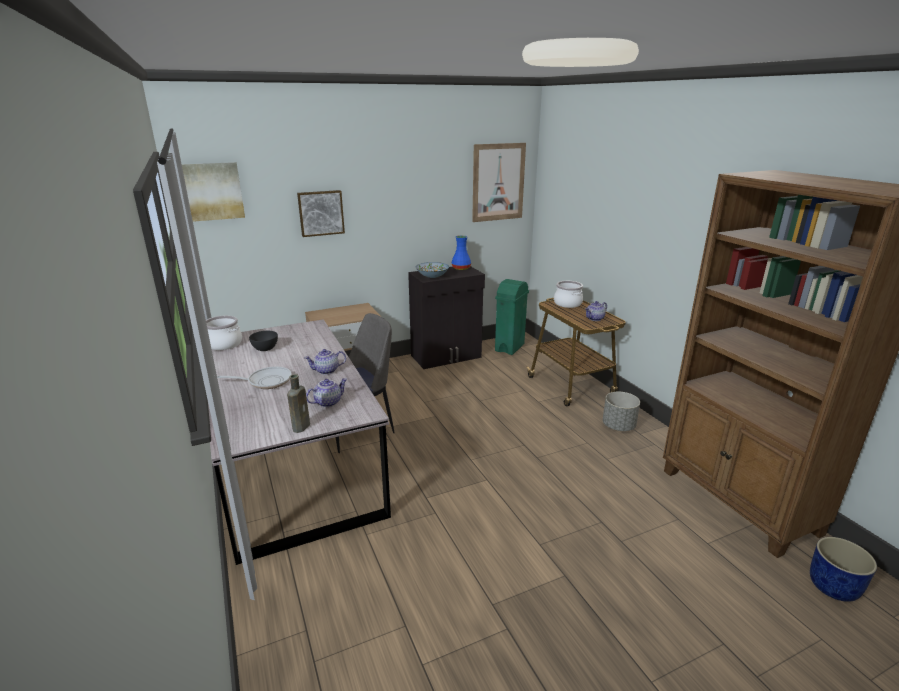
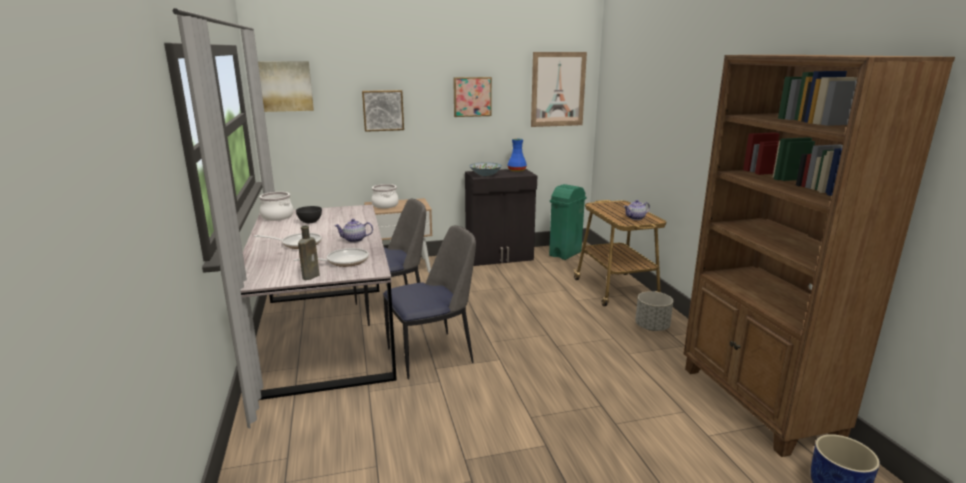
camera: 10 degrees right, 5 degrees down
(328, 402) = (343, 261): teapot -> frying pan
(413, 193) = (472, 96): none -> picture
(417, 481) = (432, 355): none -> chair
(567, 304) = (614, 205): cooking pot -> cooking pot (385, 205)

